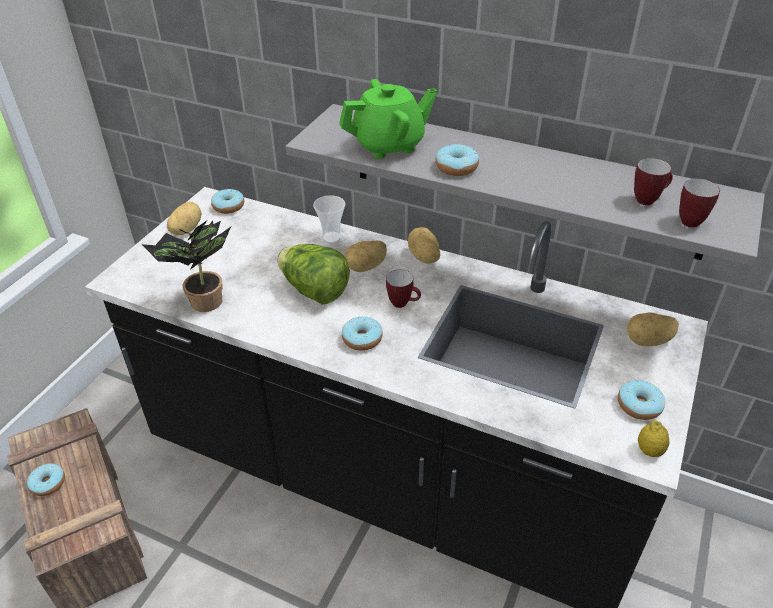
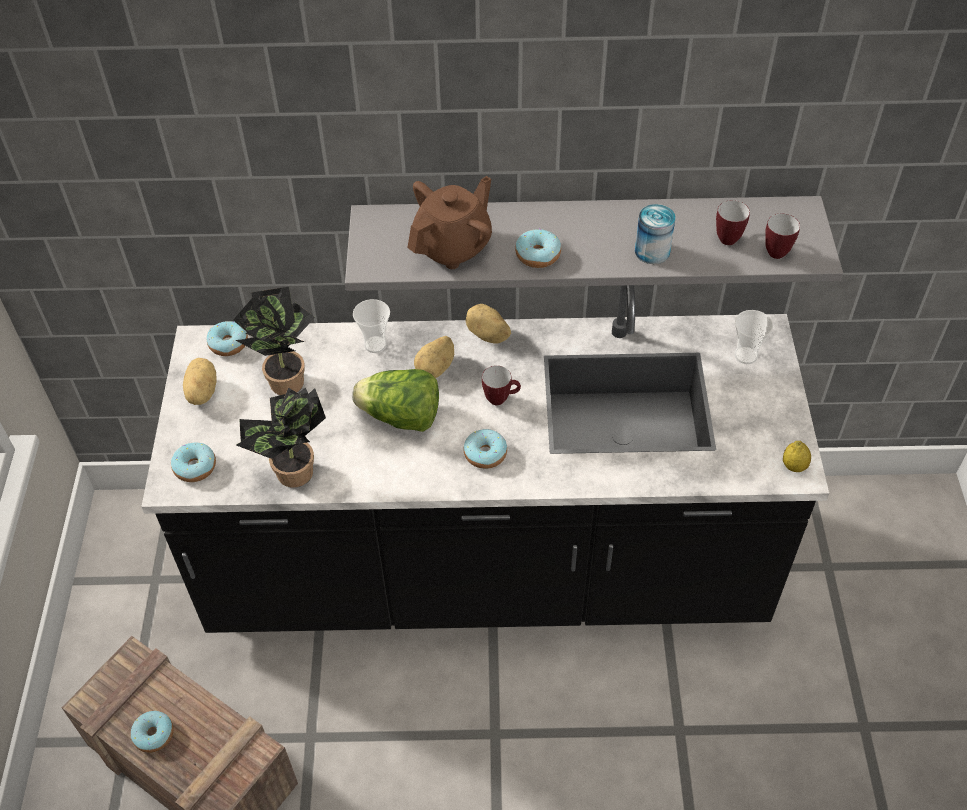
camera: 25 degrees left, 10 degrees up
(249, 239) = (284, 378): none -> potted plant
(389, 145) = (453, 247): green teapot -> brown teapot
(564, 190) = (652, 251): none -> can
(639, 405) = (767, 426): donut -> donut (195, 467)
(648, 341) = (746, 355): potato -> cup

